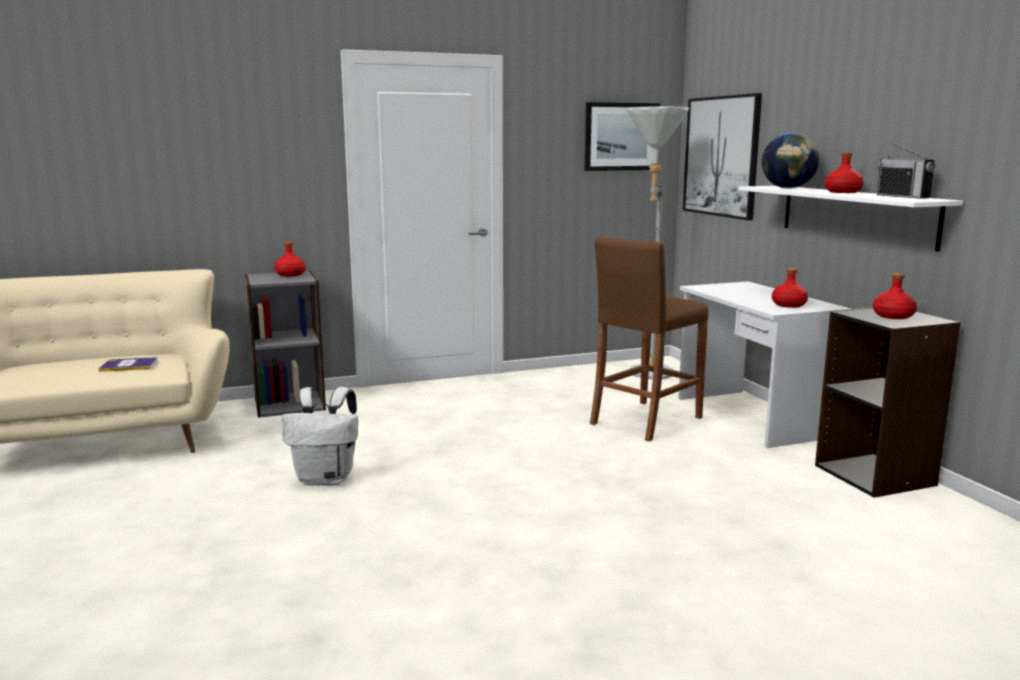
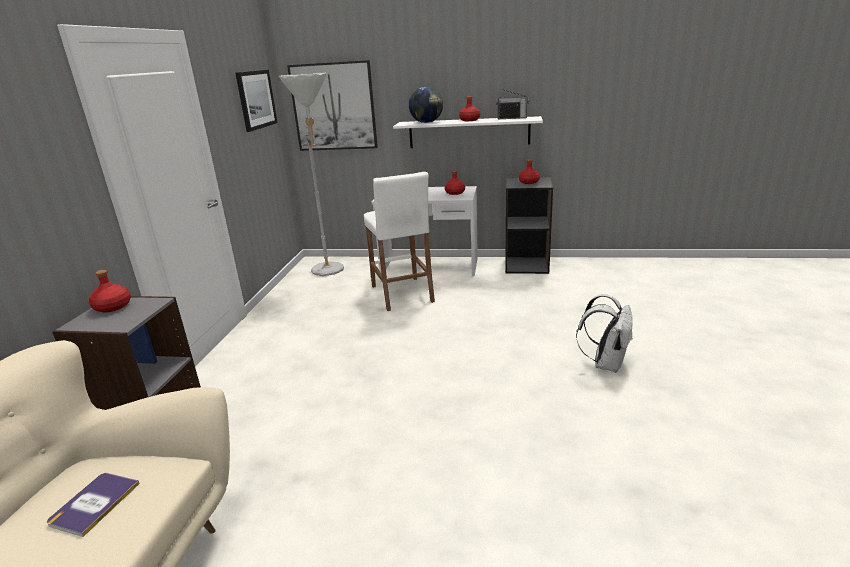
camera: 60 degrees left, 10 degrees up
(327, 479) = (374, 443): white backpack -> white backpack (606, 363)
(645, 420) = (402, 294): brown stool -> white stool

